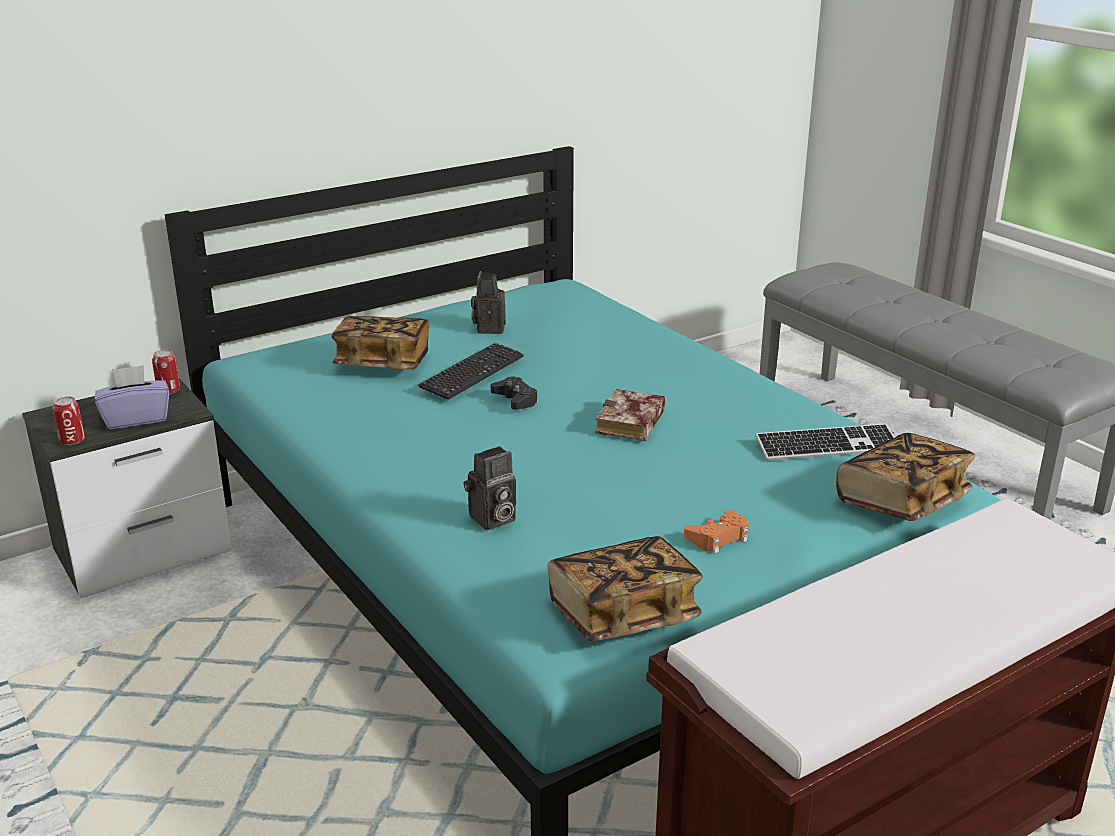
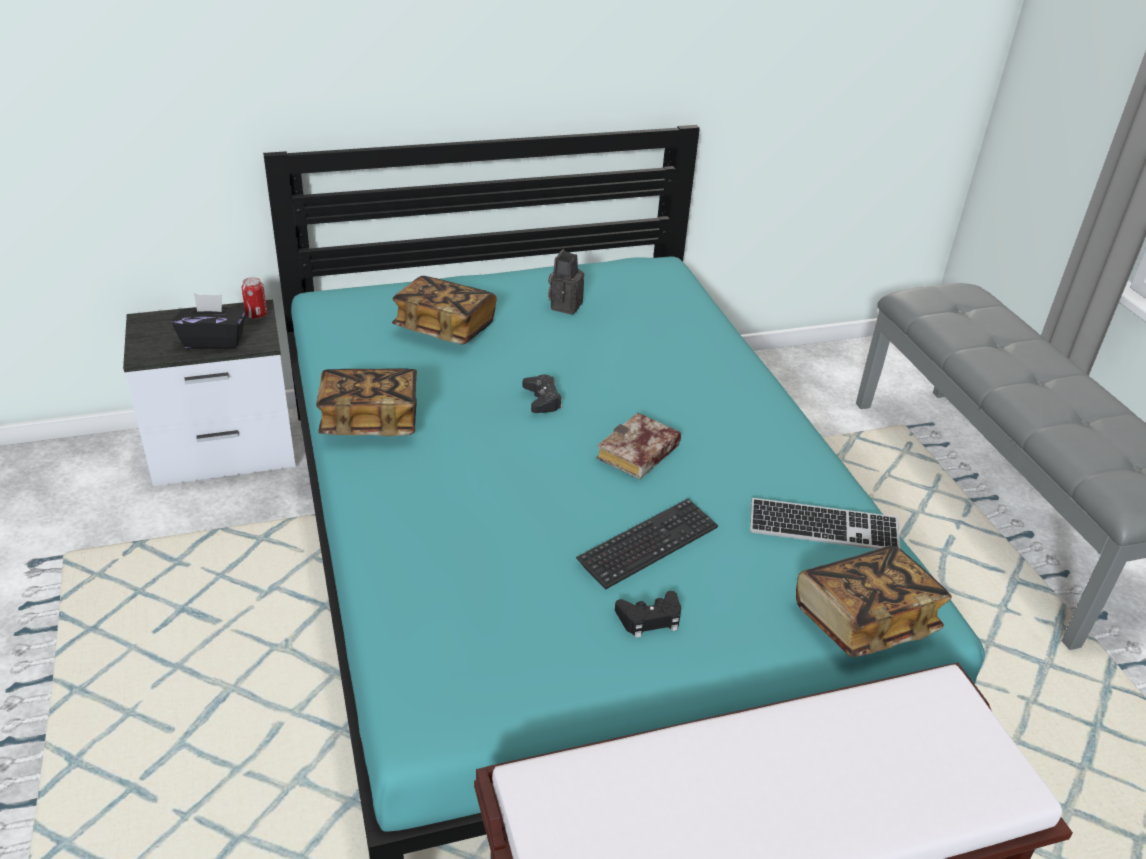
camera: 15 degrees right, 10 degrees up
(72, 441) = (150, 354): can -> none
(136, 418) = (214, 341): purple tissue box -> black tissue box
(472, 373) = (519, 358): keyboard -> keyboard (648, 545)
(491, 520) = (443, 542): camera -> none
(622, 614) = (505, 691): book -> book (370, 421)
(718, 538) = (649, 619): orange game controller -> black game controller

